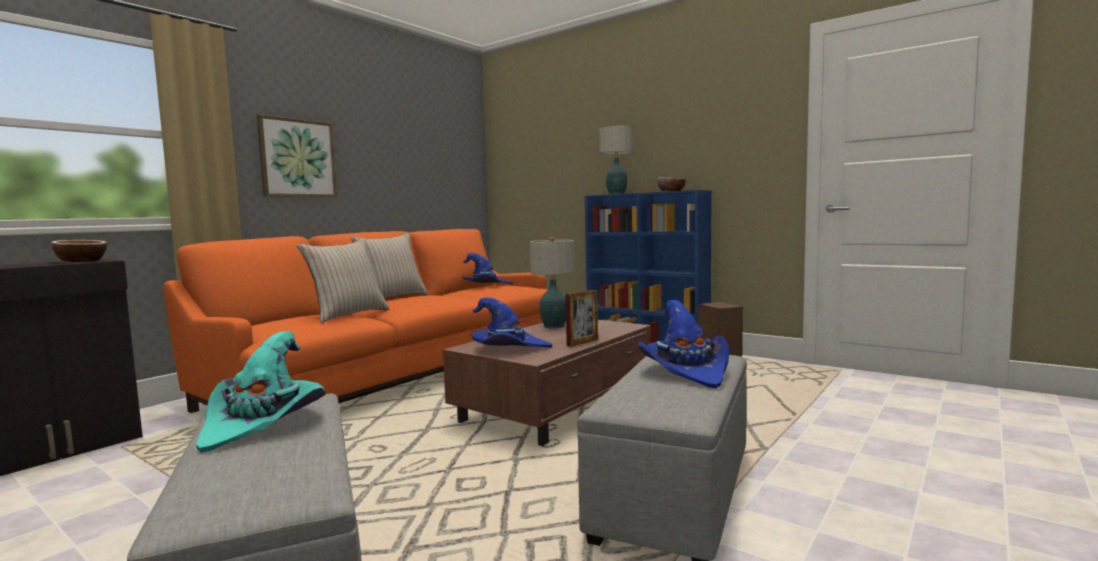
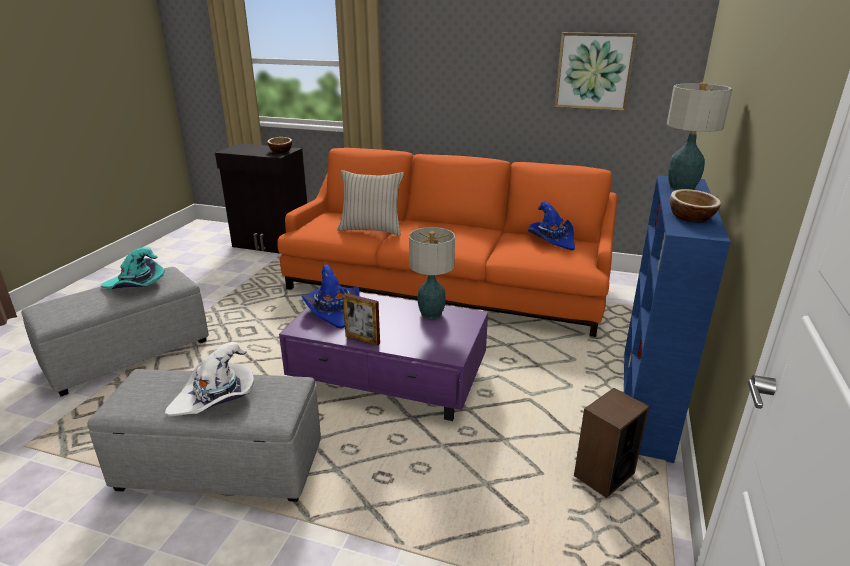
camera: 70 degrees right, 20 degrees up
(297, 158) = (443, 78): picture -> picture (594, 71)
(392, 298) = (448, 223): beige pillow -> none
(558, 406) = (390, 379): brown coffee table -> purple coffee table
(686, 371) = (216, 398): blue hat -> white hat

